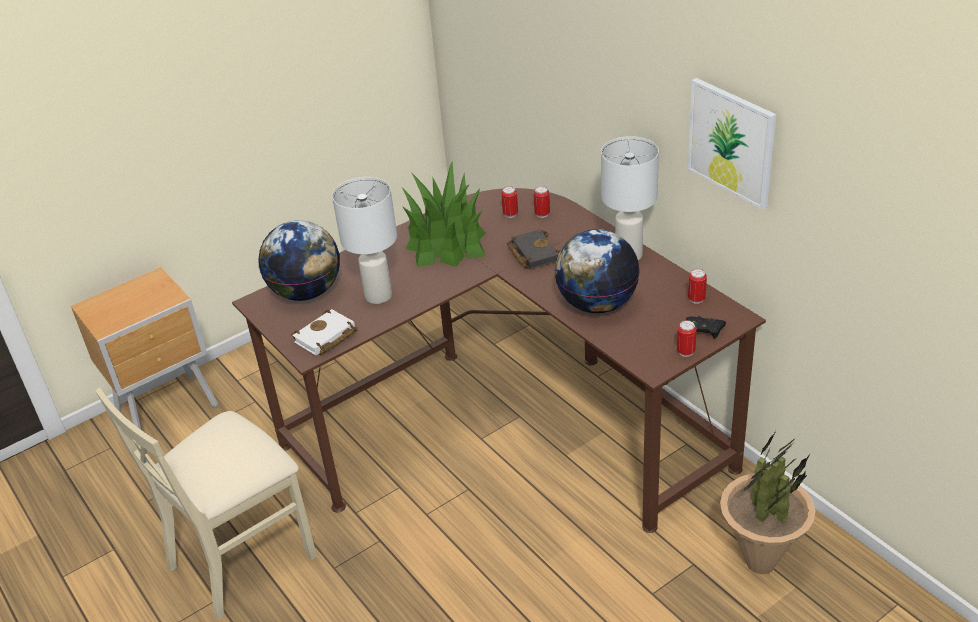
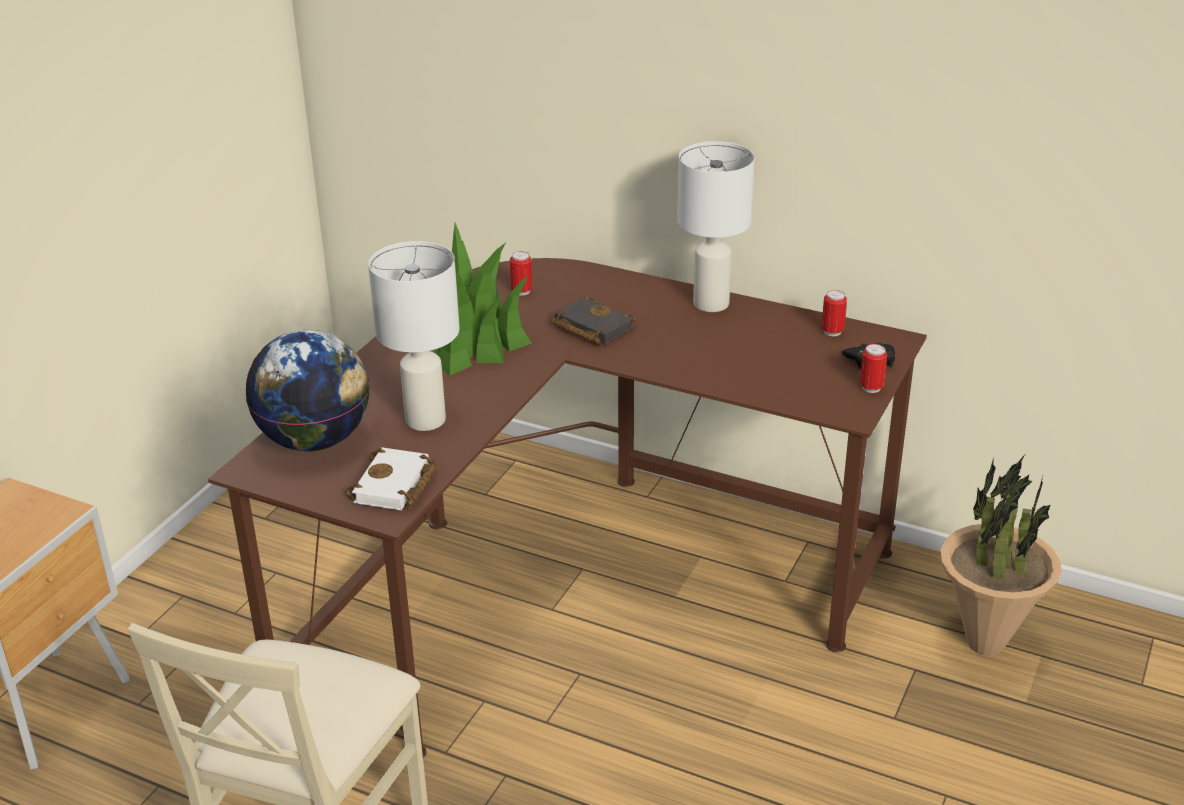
camera: 30 degrees left, 5 degrees down
(542, 214) = (563, 283): can -> none
(597, 304) = (721, 363): globe -> none
(731, 142) = (864, 114): picture -> none

